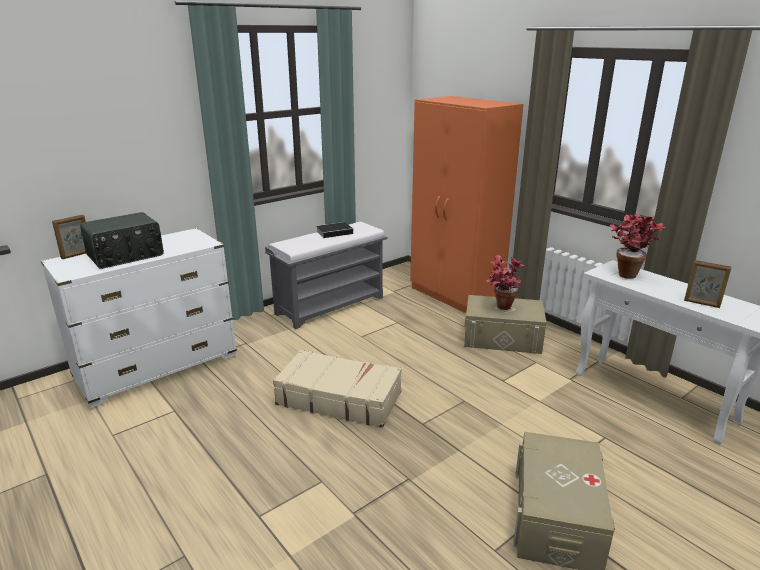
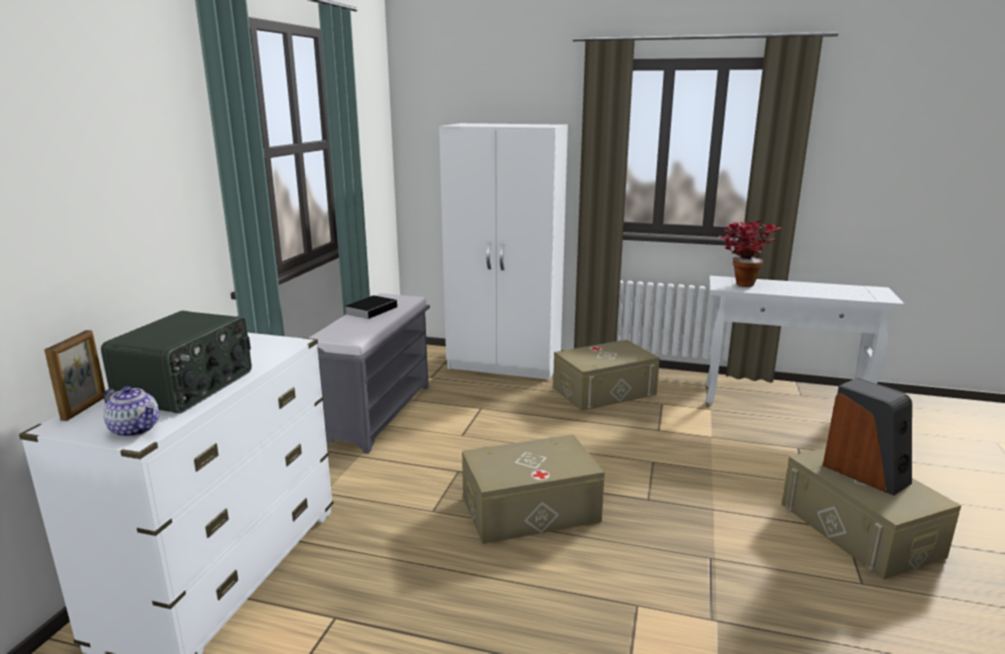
camera: 35 degrees left, 5 degrees down
(75, 271) = (136, 429): none -> teapot
(339, 398) = (530, 509): beige suitcase -> beige storage box
(455, 296) = (505, 364): orange wardrobe -> white wardrobe
(500, 308) = (603, 356): potted plant -> none
(568, 470) = (866, 473): none -> speaker
(701, 304) = (830, 293): picture frame -> none

